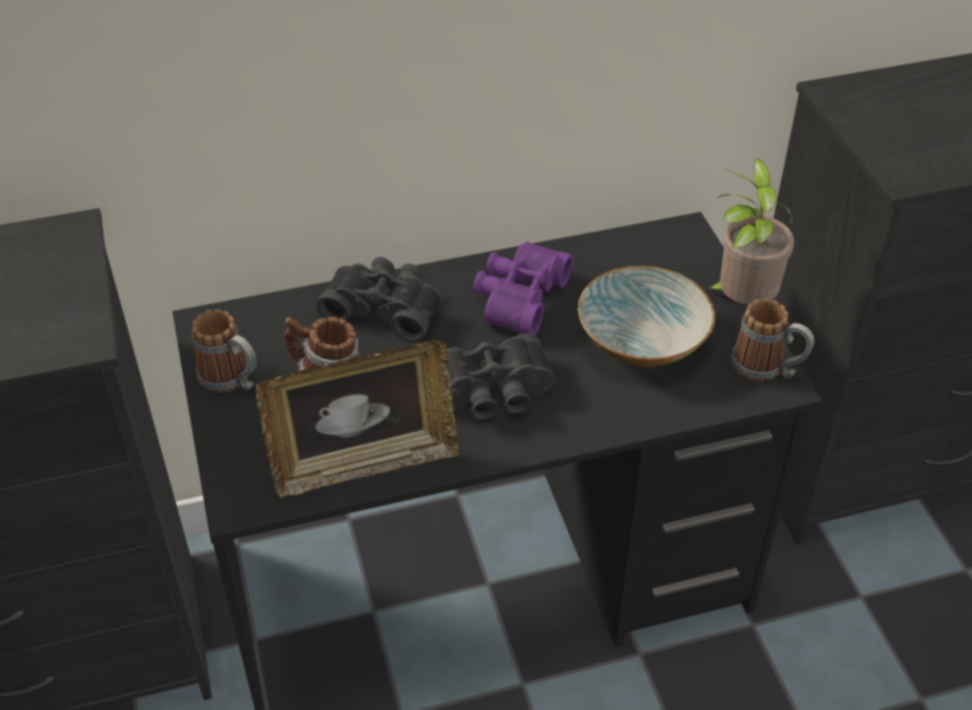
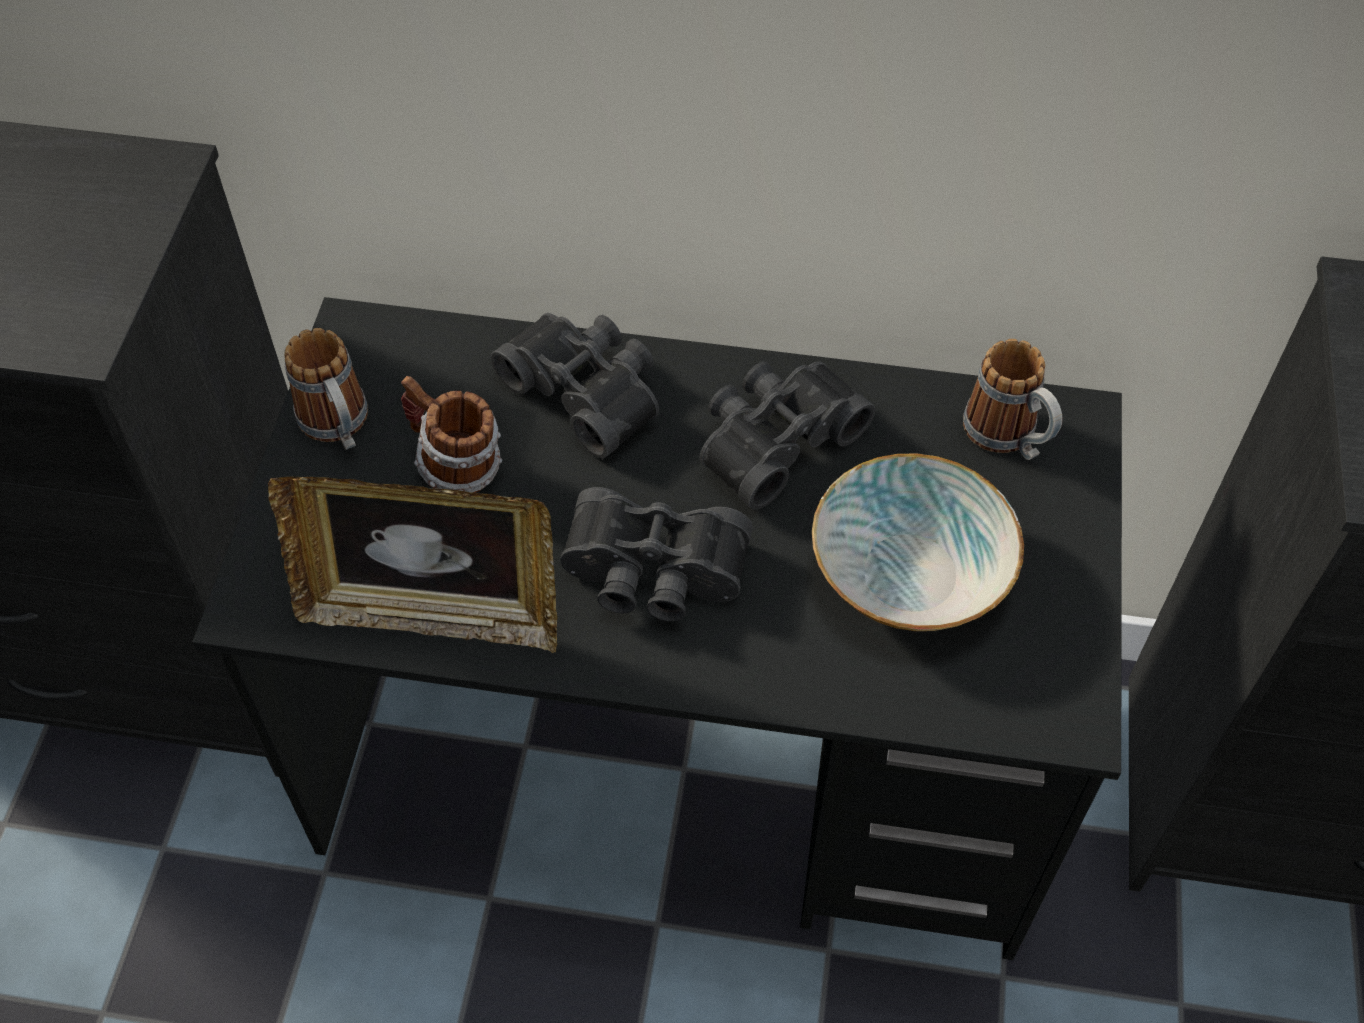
camera: 25 degrees right, 10 degrees up
(517, 298) = (774, 439): purple binoculars -> black binoculars
(741, 302) = (1093, 565): potted plant -> none
(767, 370) = (1066, 690): mug -> mug (1008, 438)

